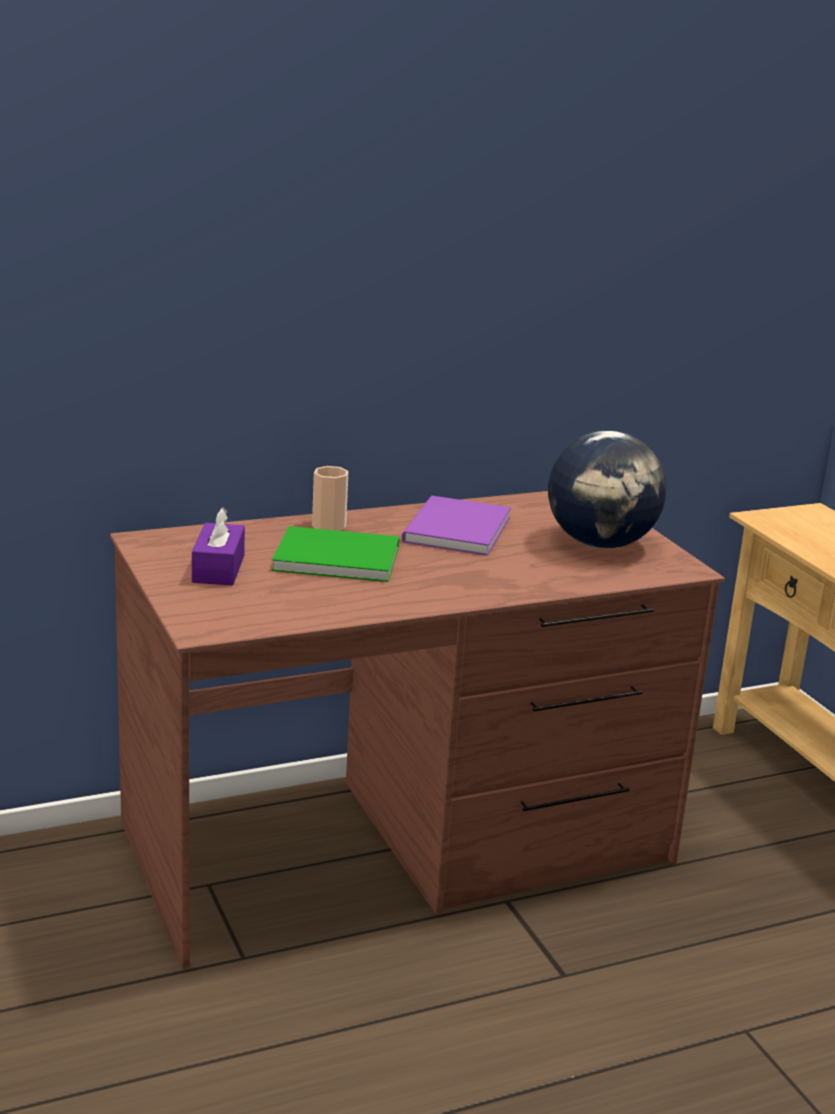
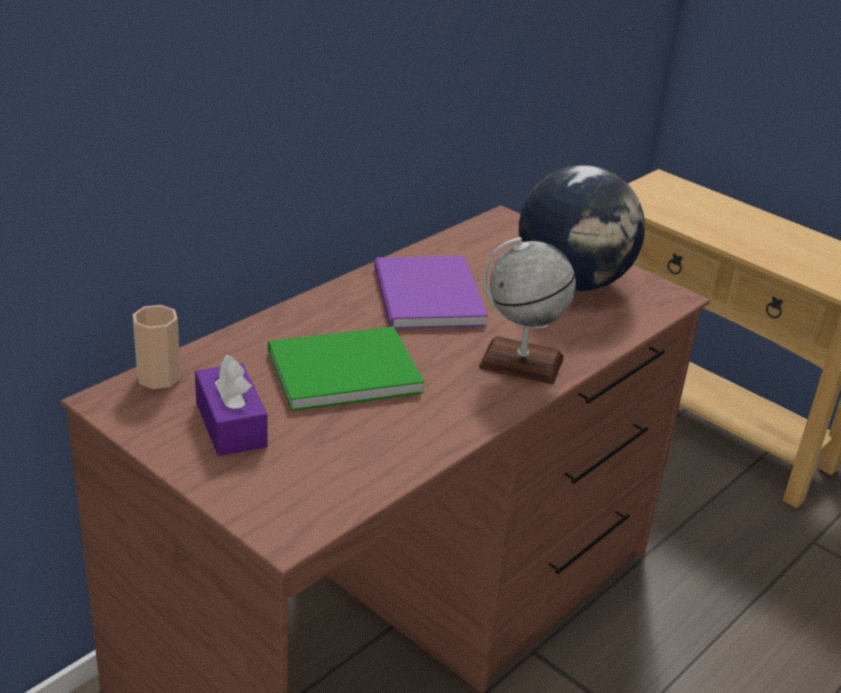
camera: 25 degrees left, 10 degrees up
(329, 526) = (298, 324): cup -> cup (159, 377)
(493, 581) = (521, 362): none -> globe

